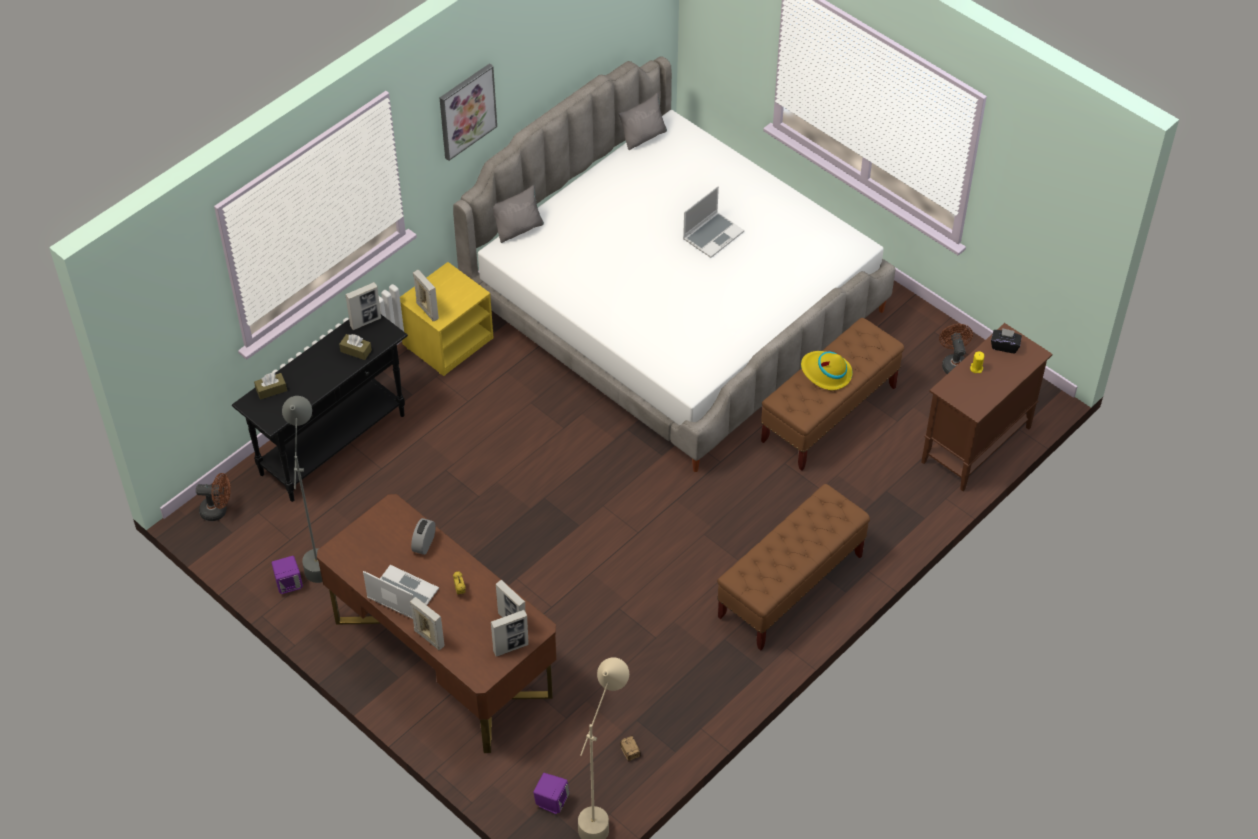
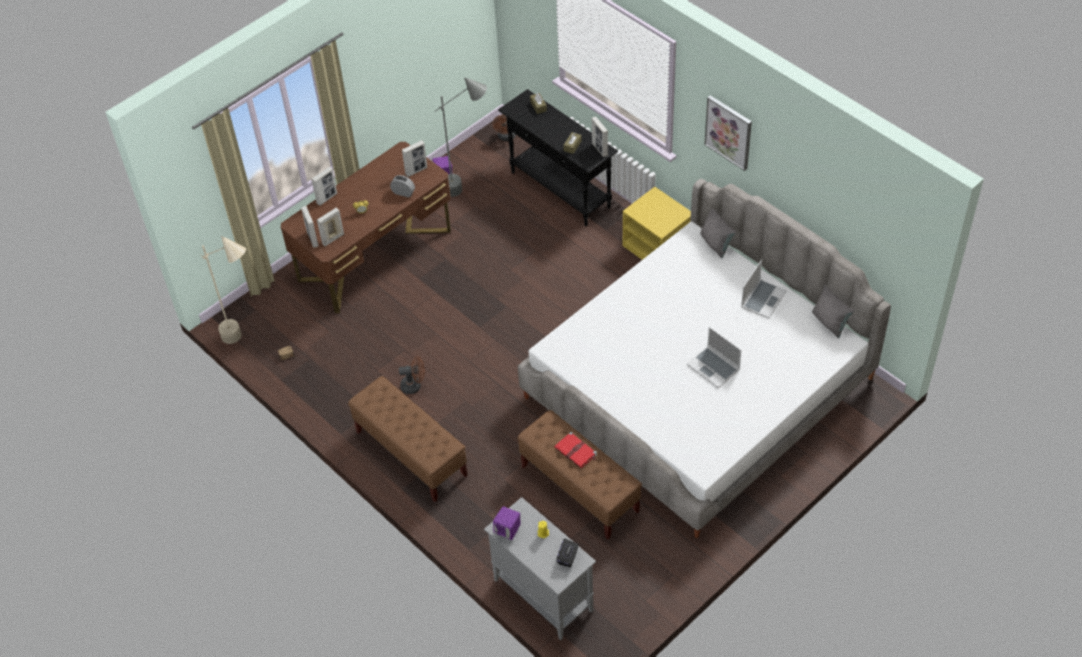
camera: 95 degrees right, 0 degrees up
(401, 594) = (363, 183): laptop -> laptop (763, 299)
(427, 311) = (642, 203): picture frame -> picture frame (416, 171)
(551, 801) = (256, 314): purple speaker -> purple speaker (508, 530)
(826, 373) = (576, 451): yellow hat -> red book
(953, 363) = (635, 586): brown fan -> brown fan (414, 385)
(975, 445) = (542, 594): brown cabinet -> grey cabinet

